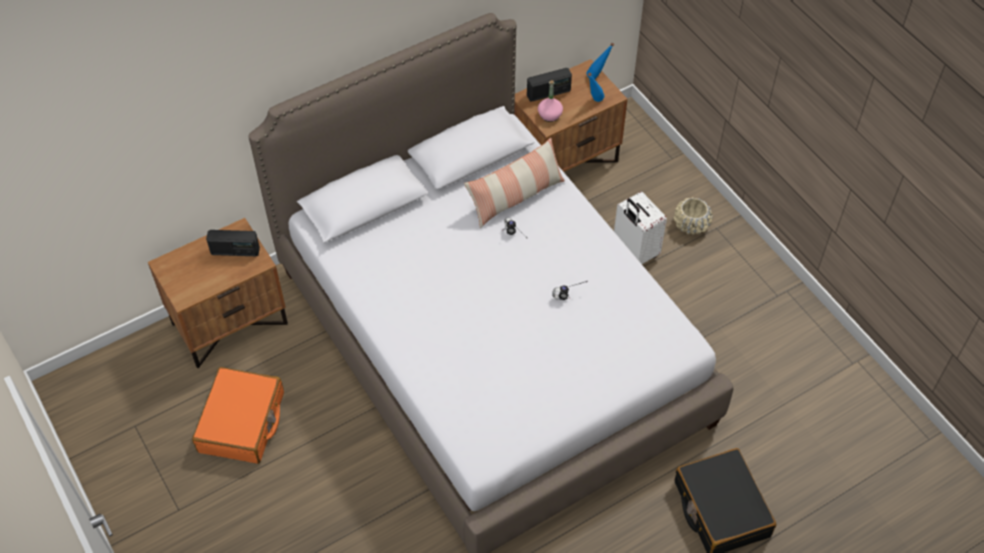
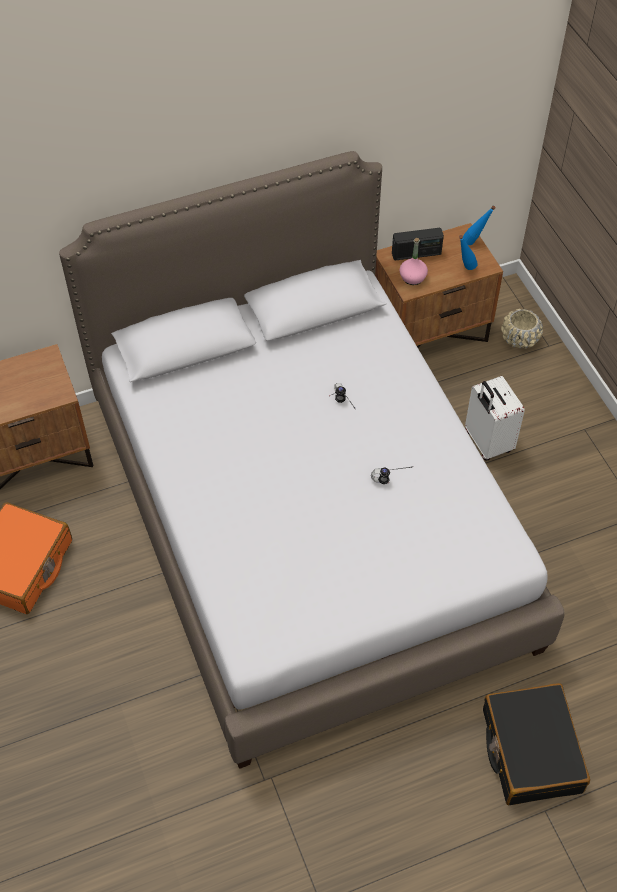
camera: 10 degrees right, 0 degrees up
(235, 251) = (38, 378): radio -> none
(516, 197) = (354, 361): pillow -> none
(691, 225) = (556, 421): beige planter -> beige planter (519, 339)

